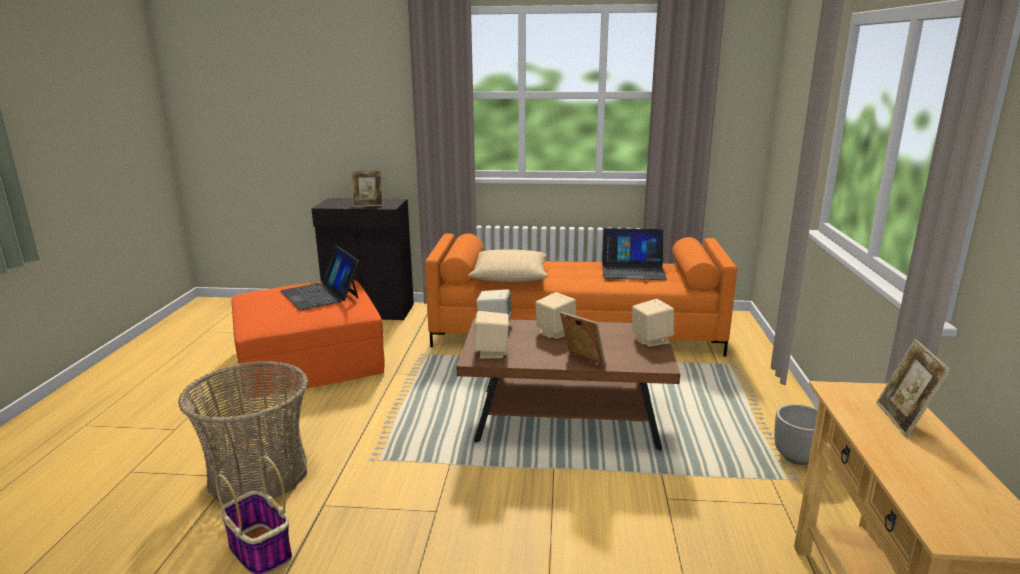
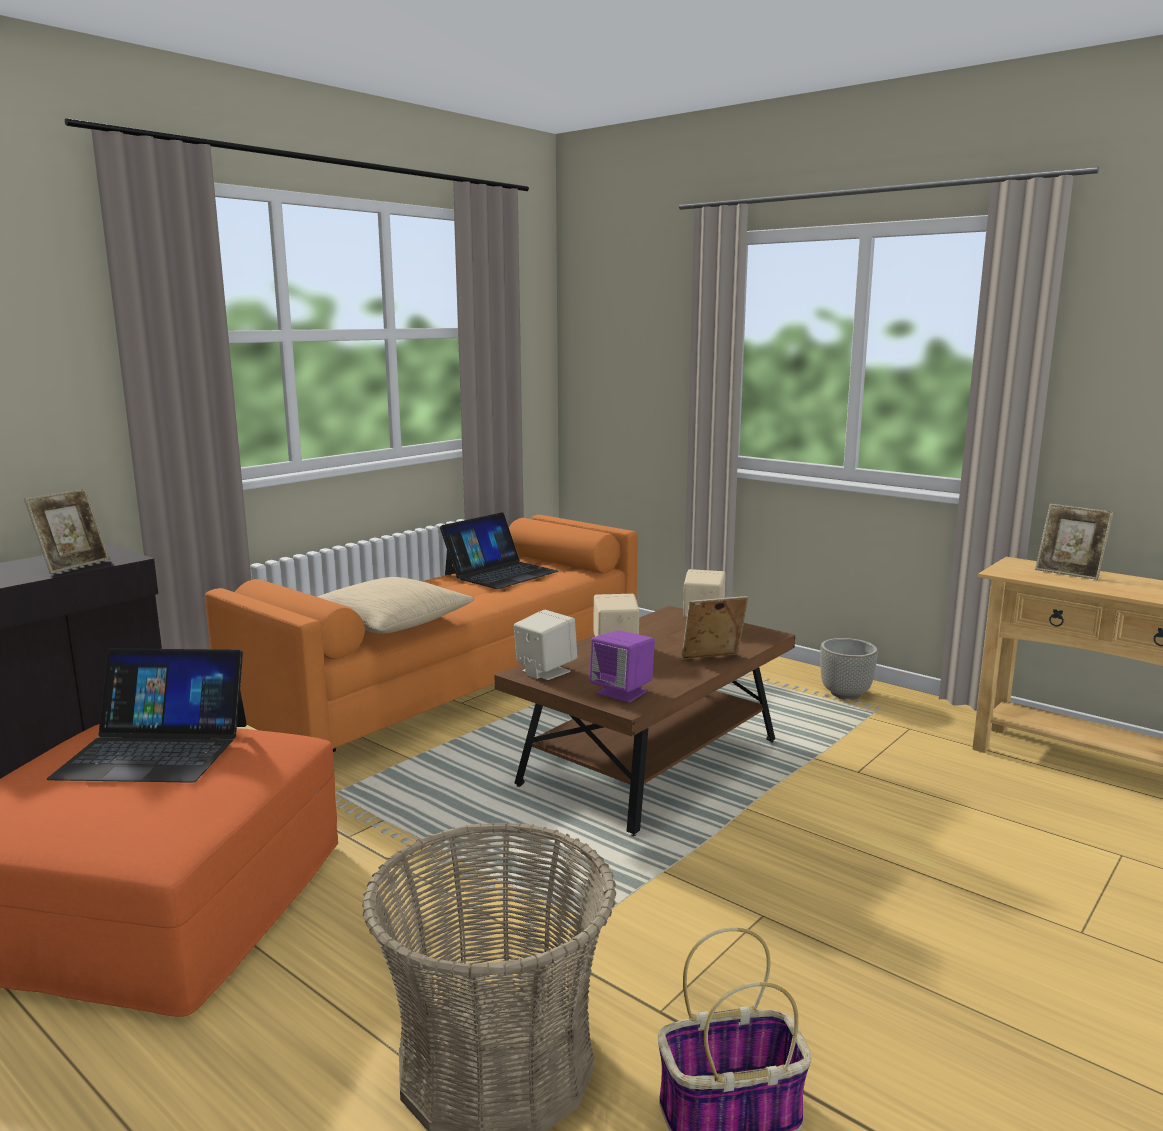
camera: 55 degrees left, 5 degrees down
(492, 352) = (622, 692): beige speaker -> purple speaker

